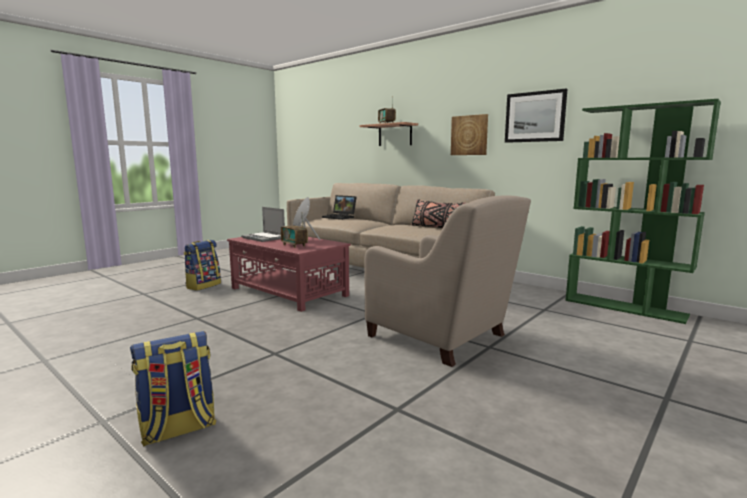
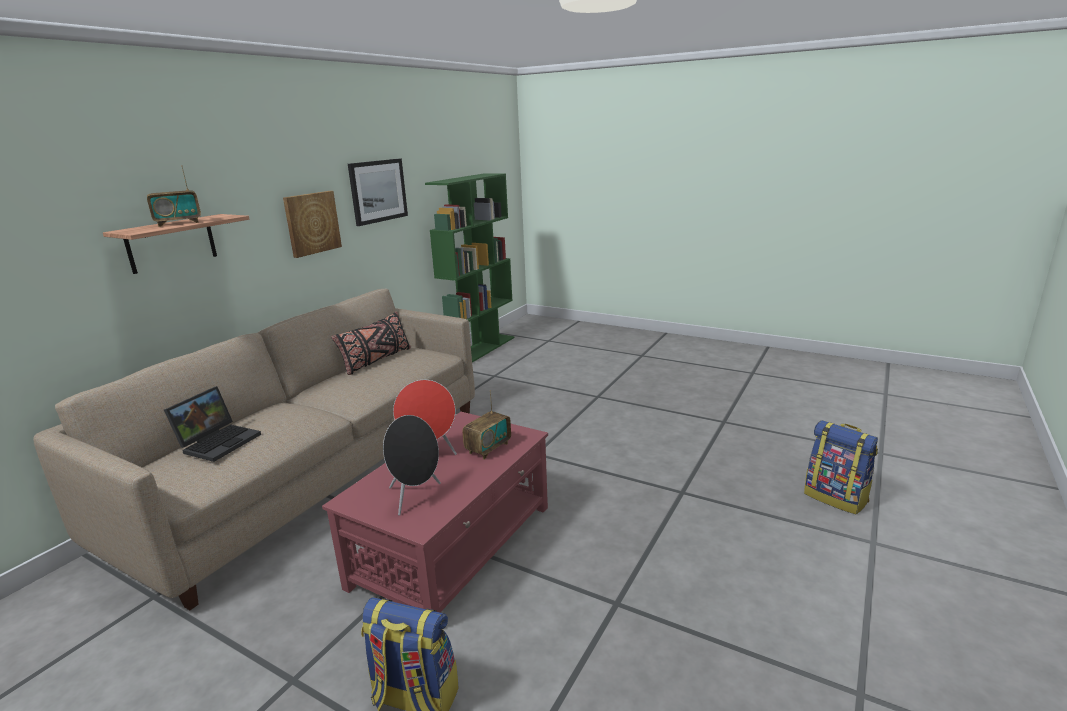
camera: 100 degrees left, 10 degrees up
(264, 238) = (415, 497): laptop -> black speaker
(440, 337) = (587, 415): beige armchair -> none

